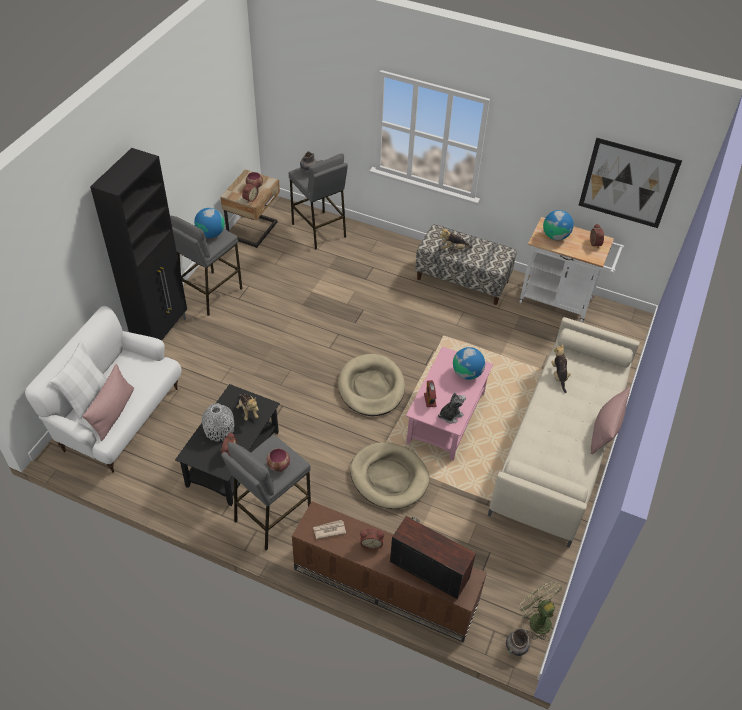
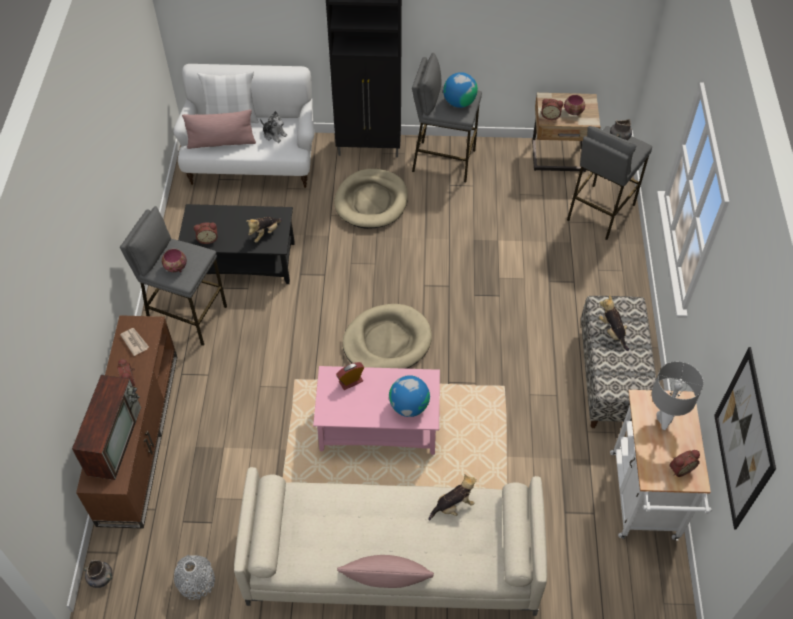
camera: 70 degrees right, 5 degrees up
(219, 429) = (232, 221): grey vase -> grey vase (196, 582)
(389, 477) = (272, 397): beige dog bed -> beige dog bed (371, 201)
(450, 415) = (337, 407): plush toy -> plush toy (274, 134)
(535, 620) = (141, 591): green fan -> none
(555, 236) = (664, 417): globe -> grey table lamp

